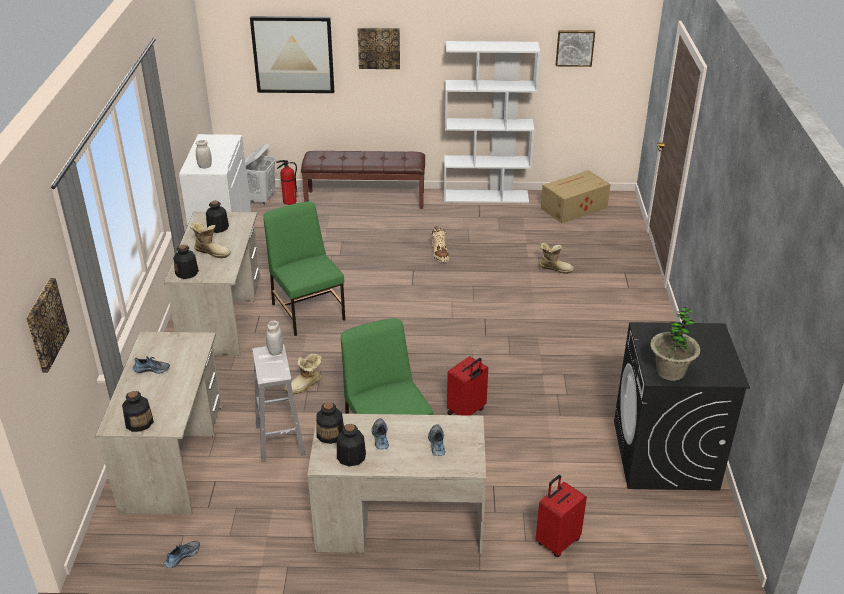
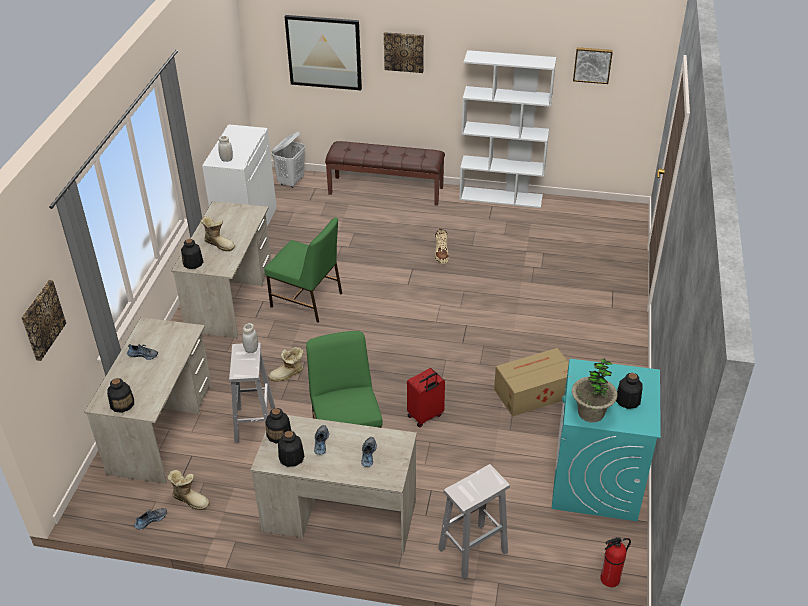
camera: 10 degrees right, 5 degrees up
(218, 227) = (230, 219): bottle -> bottle (627, 400)
(289, 201) = (315, 187): fire extinguisher -> fire extinguisher (609, 579)
(308, 311) = (307, 301): green chair -> green chair turned 135 degrees clockwise
(555, 268) = (546, 280): boot -> boot (190, 499)
(557, 541) = (473, 550): red suitcase -> white stool
(573, 208) = (582, 217): cardboard box -> cardboard box (532, 393)
(665, 455) = (596, 481): black washing machine -> turquoise washing machine

